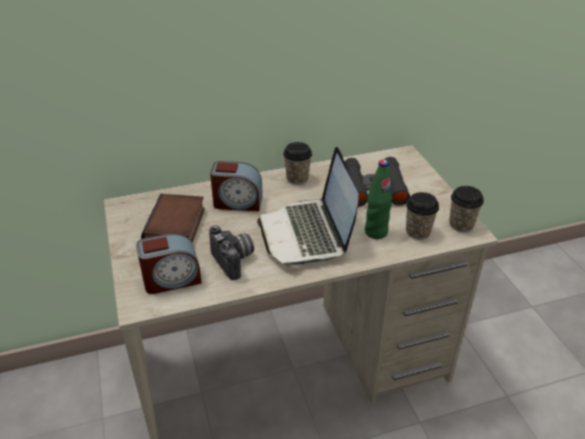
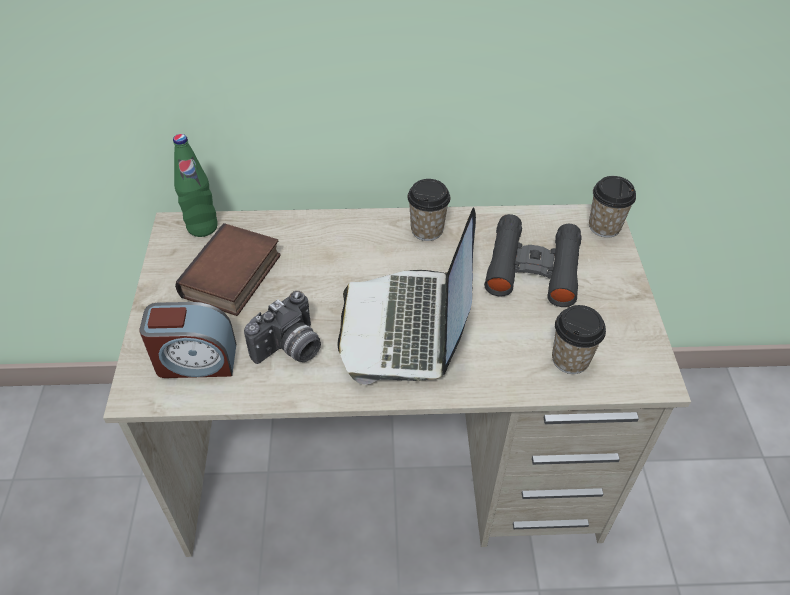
camera: 15 degrees right, 10 degrees up
(235, 260) = (290, 349): camera -> camera turned 60 degrees clockwise
(237, 202) = (328, 254): alarm clock -> none
(376, 232) = (507, 346): green bottle -> green bottle (202, 227)
(461, 225) = (642, 361): cup -> cup (604, 227)

